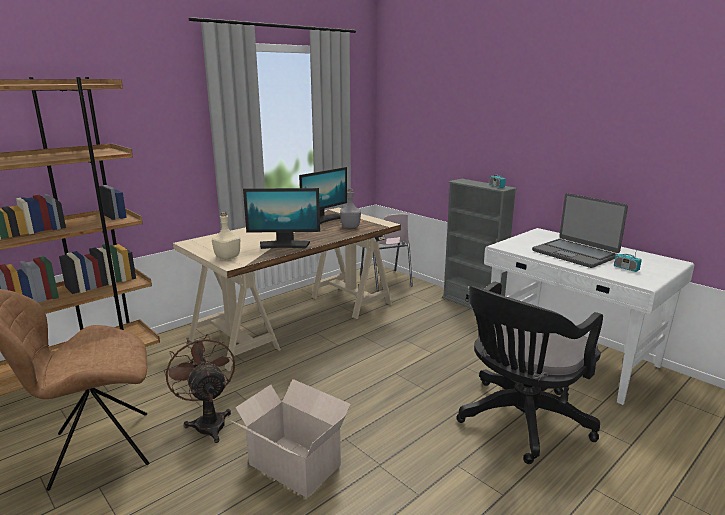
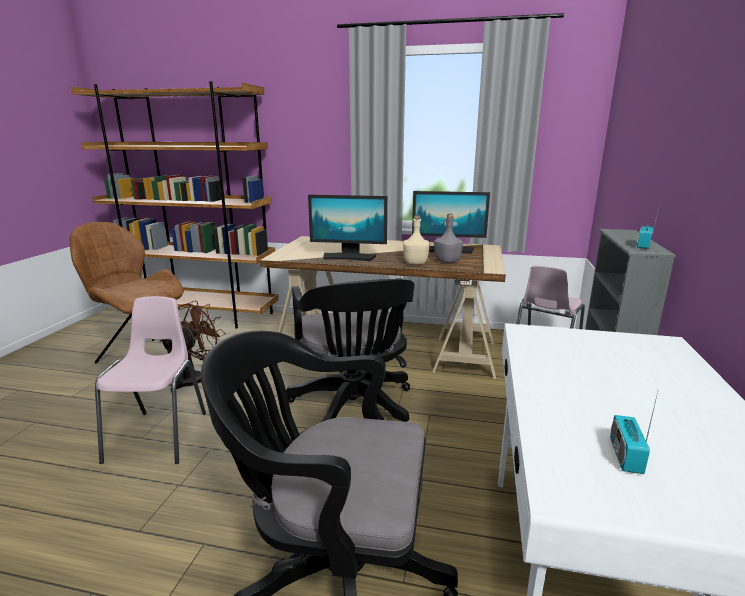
camera: 55 degrees right, 0 degrees up
(228, 257) = (291, 252): beige bottle -> beige bottle (416, 263)
(284, 245) = (348, 257): monitor -> monitor turned 45 degrees counterclockwise
(293, 463) = (159, 436): cardboard box -> pink chair
(367, 362) = (354, 410): none -> black office chair
(575, 254) = (605, 388): laptop -> none

